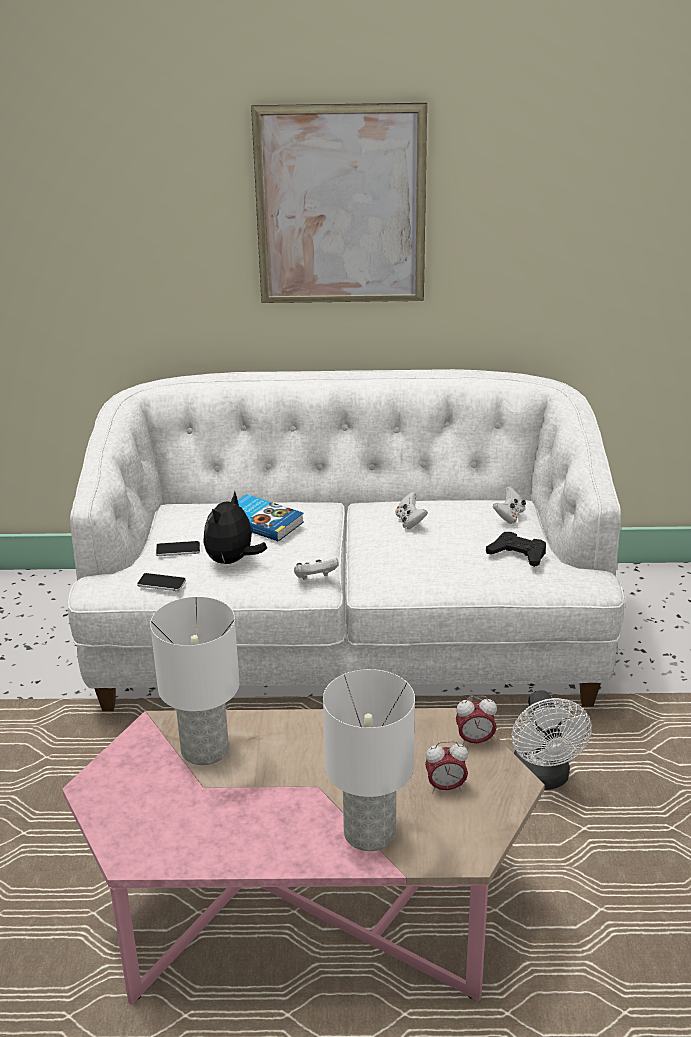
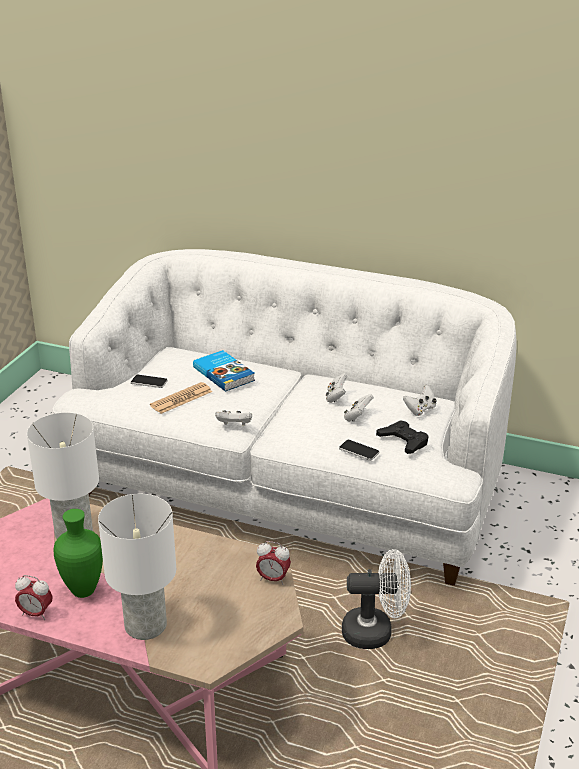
camera: 20 degrees right, 0 degrees up
(161, 583) = (120, 404): phone -> phone (359, 450)
(232, 561) = (181, 399): plush toy -> newspaper
(267, 815) = (83, 592): none -> green vase
(340, 206) = (333, 129): picture -> none
(445, 787) = (225, 608): alarm clock -> alarm clock (36, 614)
(450, 538) = (357, 417): none -> white game controller
(542, 779) = (375, 632): white fan -> white fan turned 105 degrees counterclockwise

